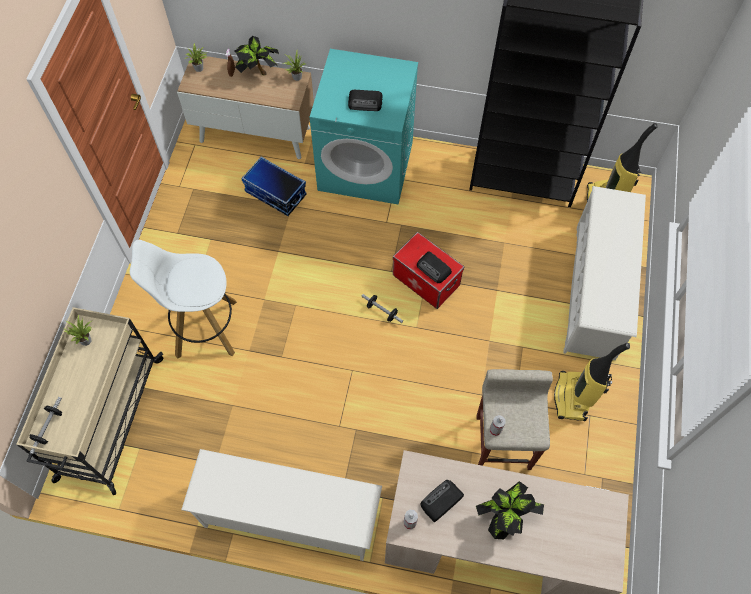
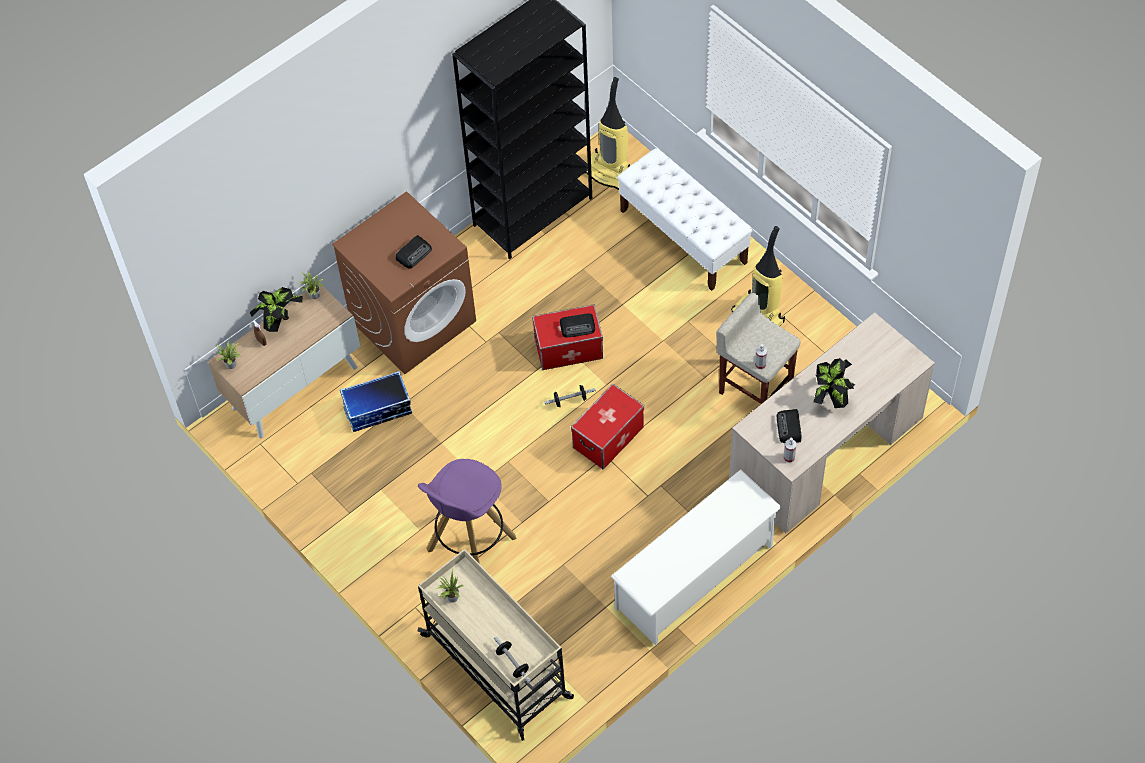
camera: 50 degrees left, 5 degrees down
(204, 328) = (470, 545): white stool -> purple stool
(366, 166) = (413, 320): turquoise washing machine -> brown washing machine
(370, 361) = (608, 437): none -> storage box
(595, 292) = (683, 237): white shoe rack -> white bench

